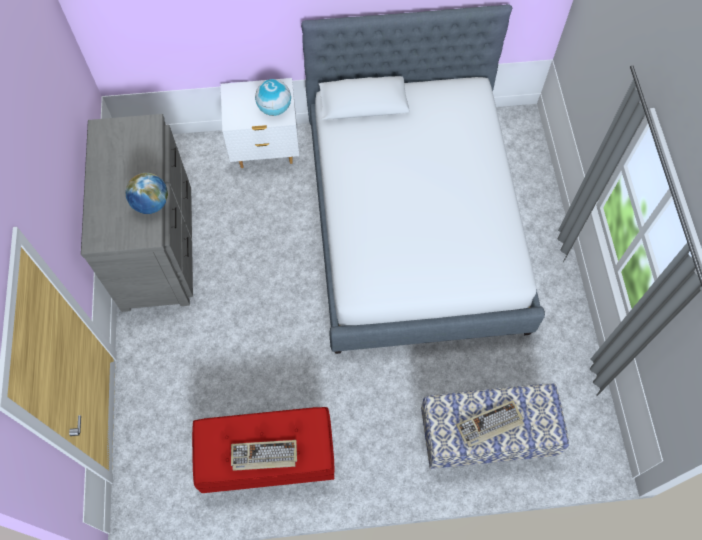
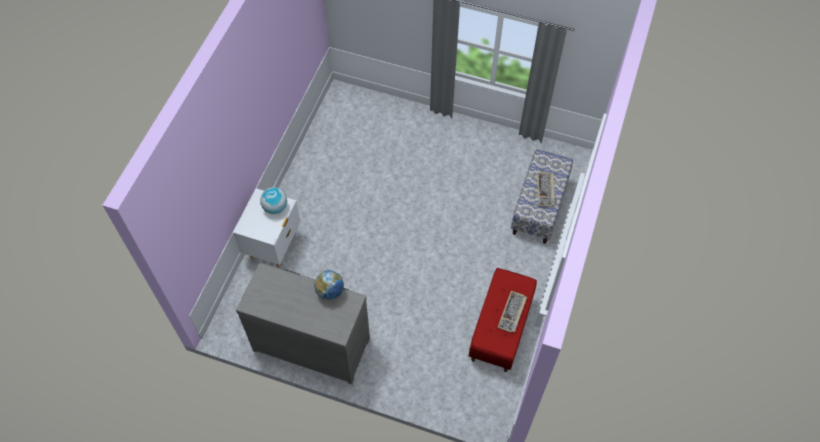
camera: 65 degrees left, 5 degrees down
(414, 224) = (382, 183): bed -> none

